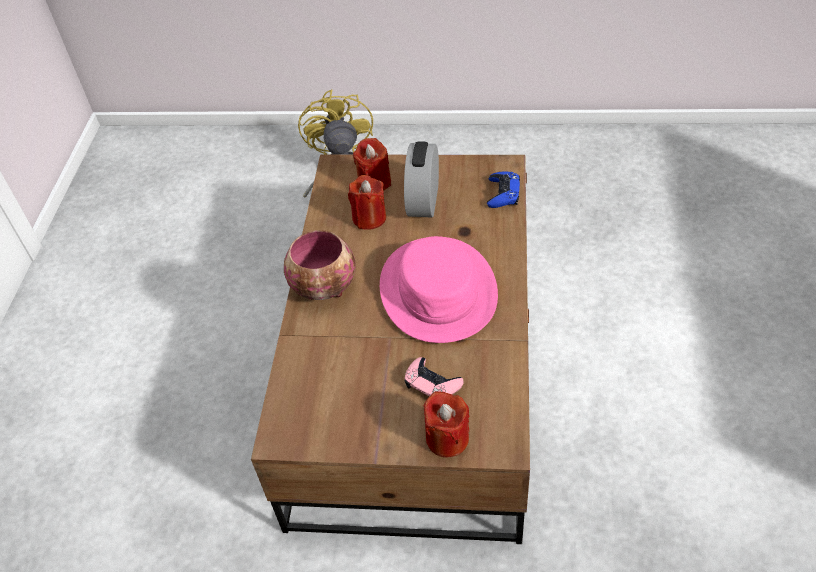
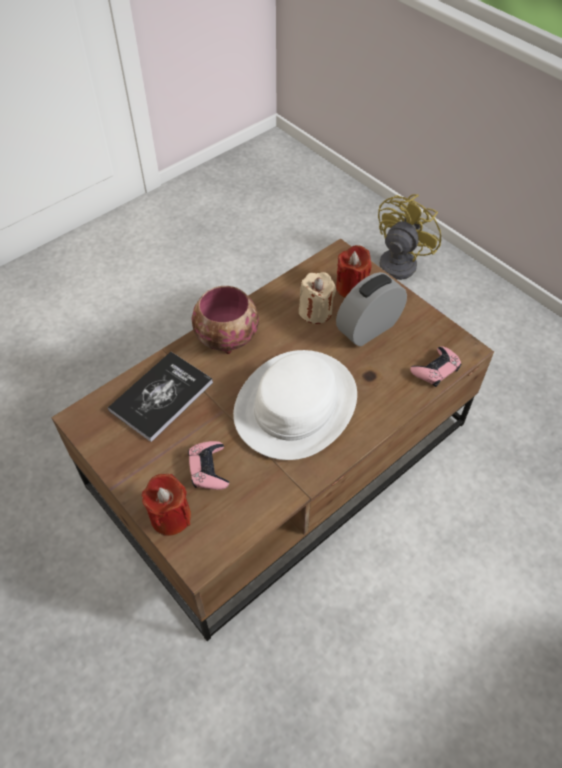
camera: 40 degrees right, 5 degrees up
(327, 367) = (161, 396): none -> book
(369, 218) = (315, 312): red candle -> beige candle
(438, 290) = (296, 405): pink hat -> white hat
(503, 193) = (435, 369): blue game controller -> pink game controller

